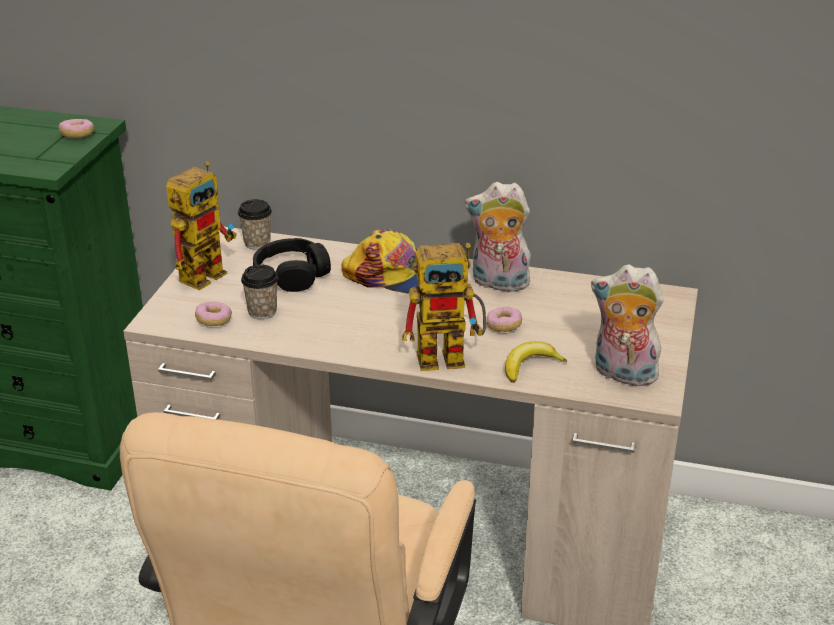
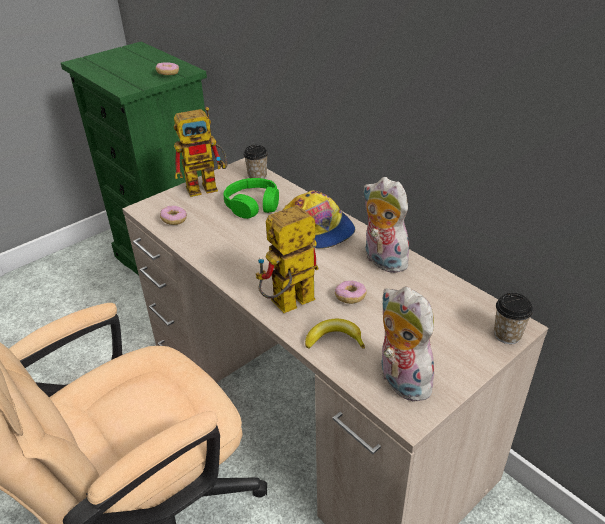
camera: 35 degrees right, 5 degrees up
(262, 312) = (207, 224): cup -> cup (507, 335)
(291, 275) = (253, 205): black headphones -> green headphones
(451, 356) = (287, 306): toy robot -> toy robot turned 120 degrees clockwise

